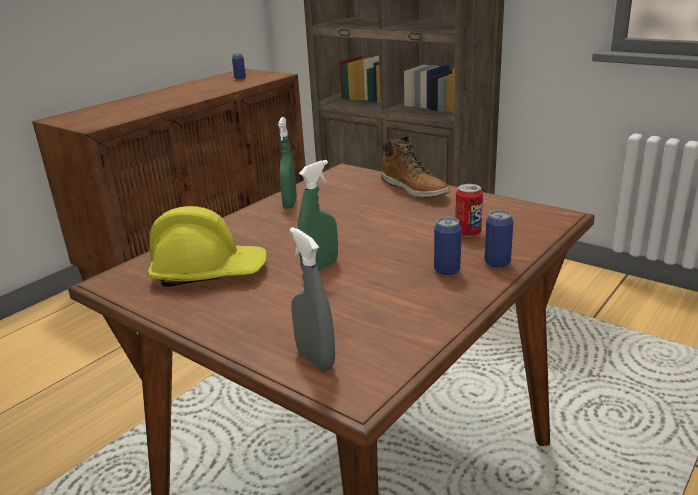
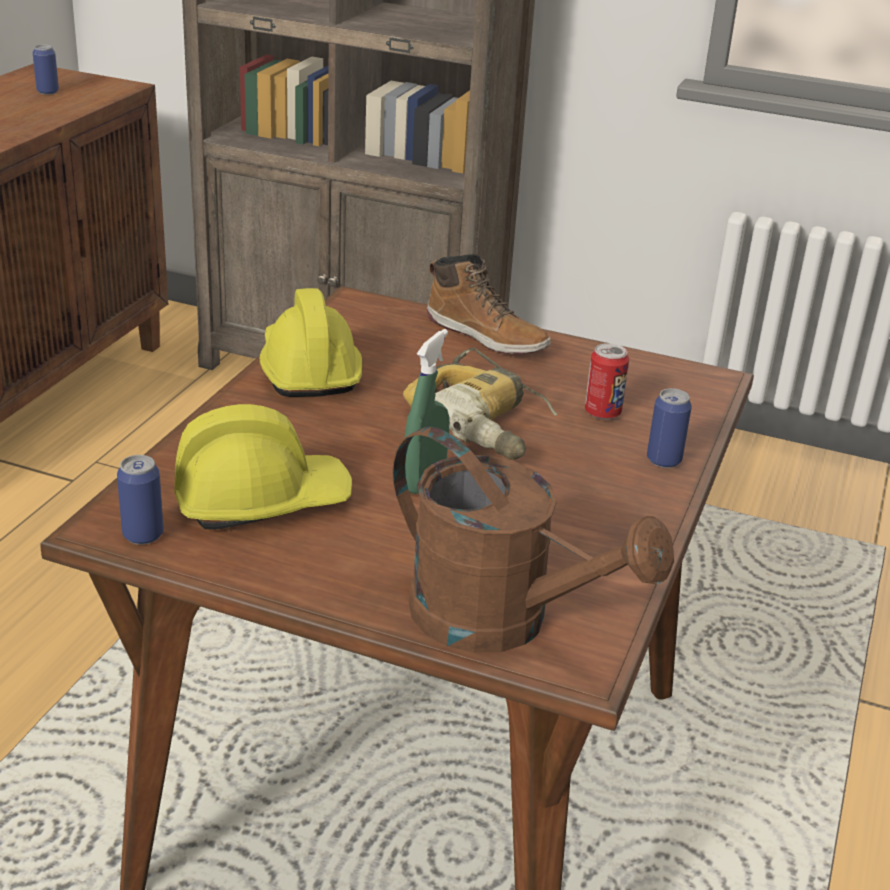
camera: 20 degrees left, 5 degrees up
(290, 204) = (308, 370): green spray bottle -> yellow hard hat
(315, 359) = (501, 621): grey spray bottle -> brown watering can
(383, 234) = (485, 421): none -> power drill
(447, 270) = (603, 476): can -> can (143, 535)

